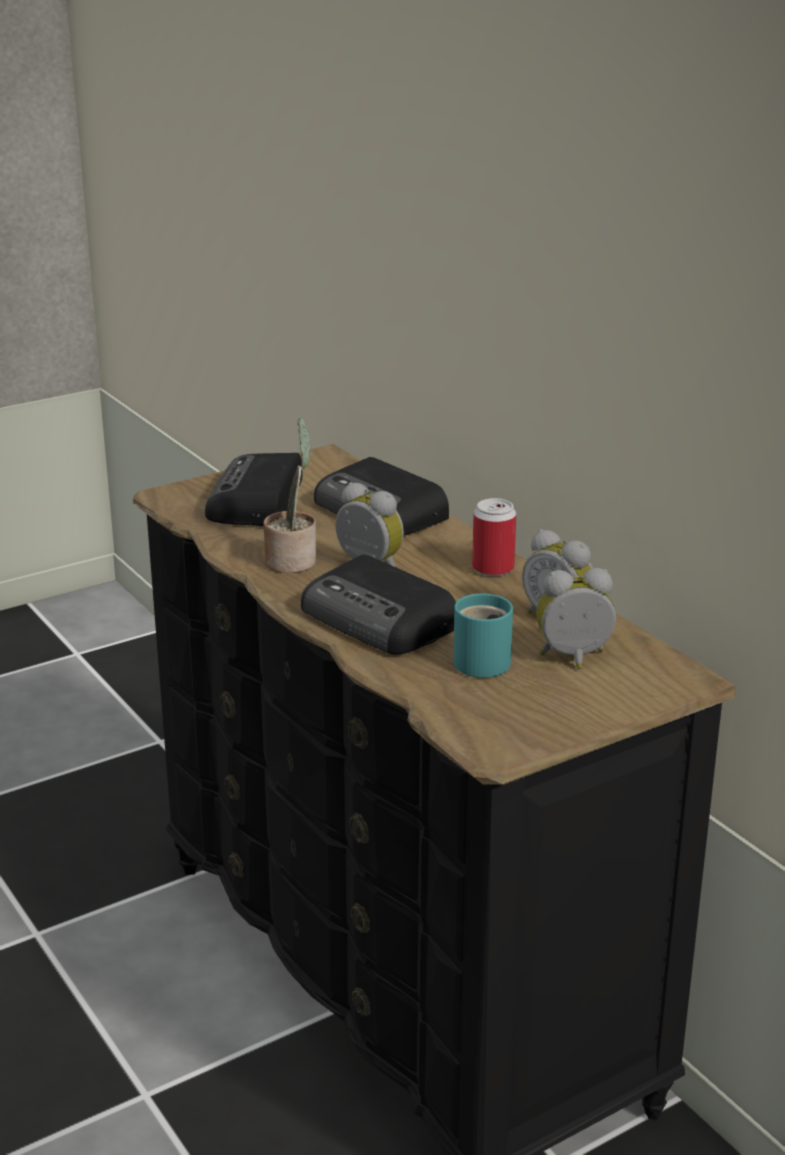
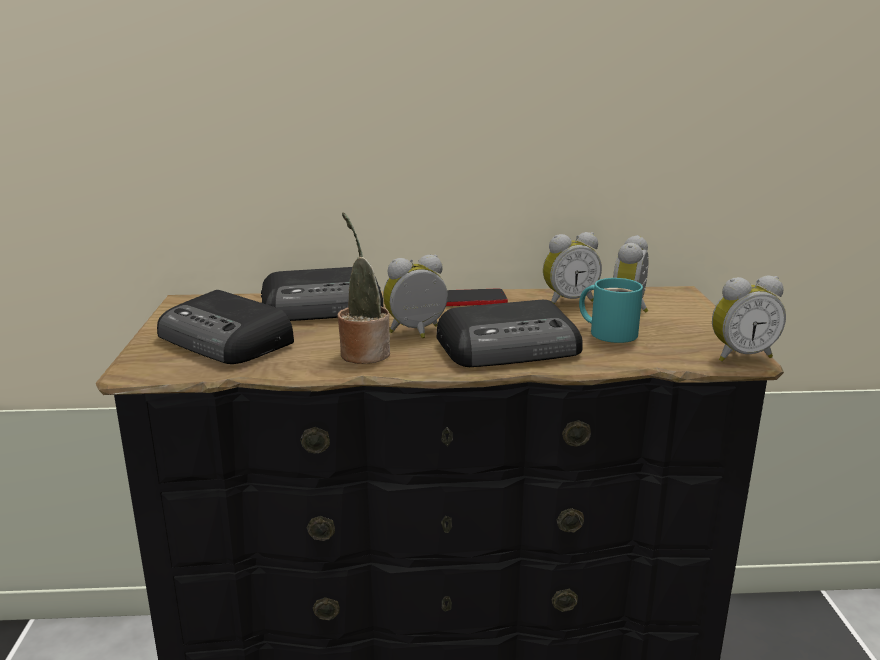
camera: 60 degrees left, 5 degrees down
(493, 568) = (470, 299): can -> phone
(500, 744) = (740, 355): none -> alarm clock

